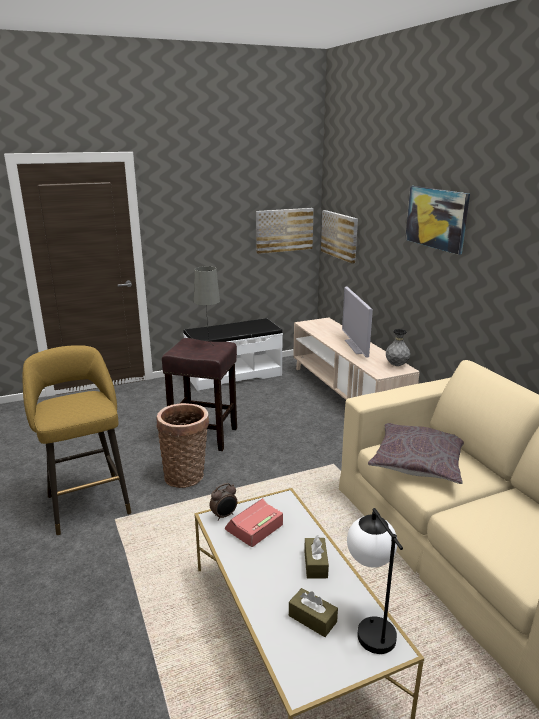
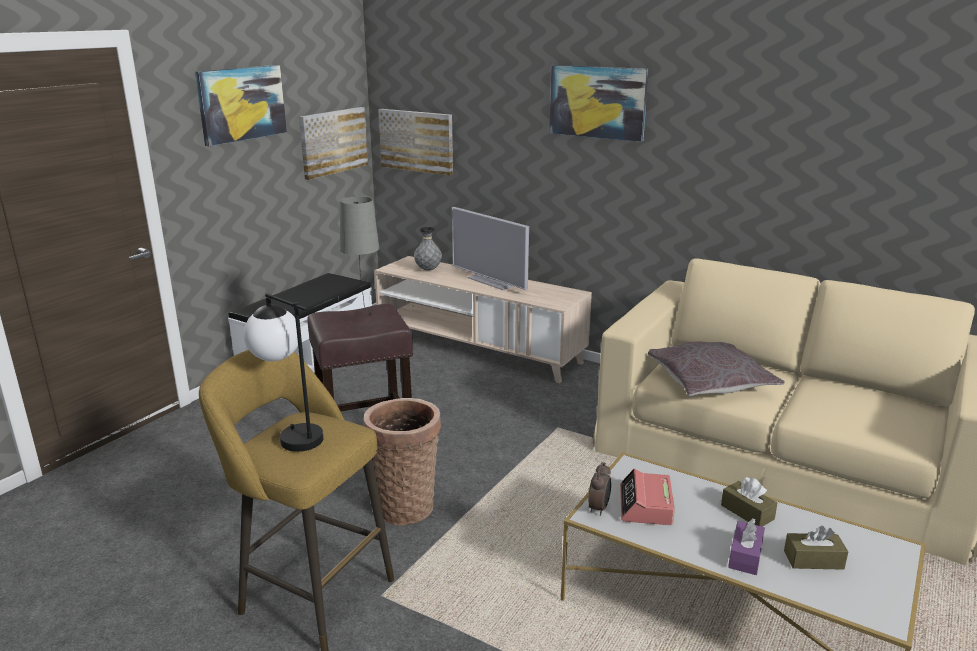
camera: 35 degrees left, 0 degrees up
(210, 199) = (241, 103): none -> picture
(269, 590) = (745, 556): none -> purple tissue box
(369, 624) = (857, 540): table lamp -> table lamp (290, 434)
(396, 365) = (561, 291): grey vase -> grey vase (428, 270)

